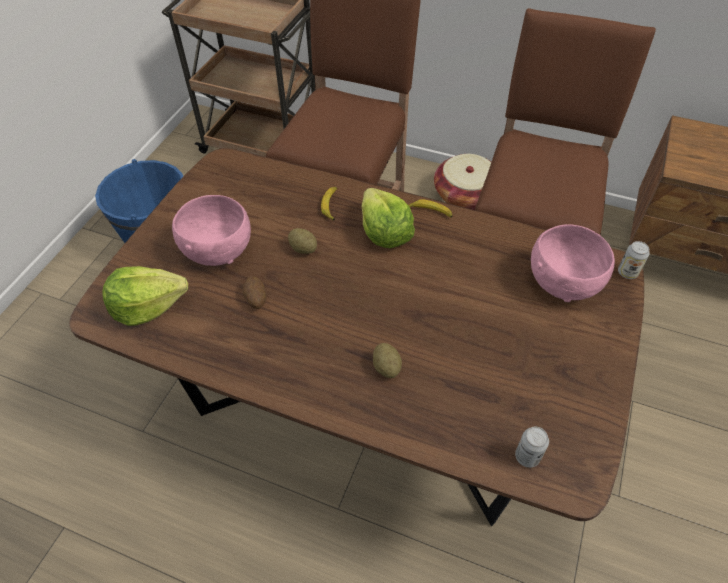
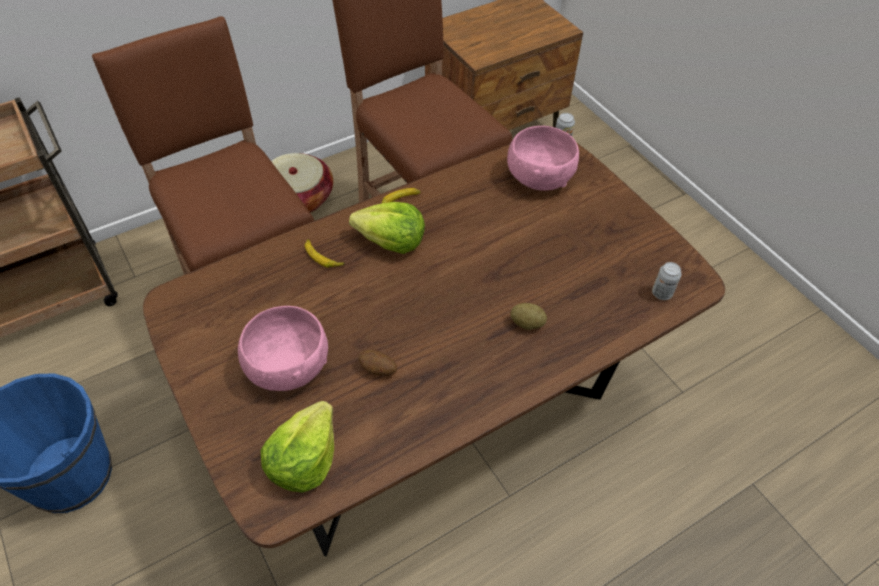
camera: 55 degrees left, 0 degrees up
(303, 249) = (353, 304): potato -> none

